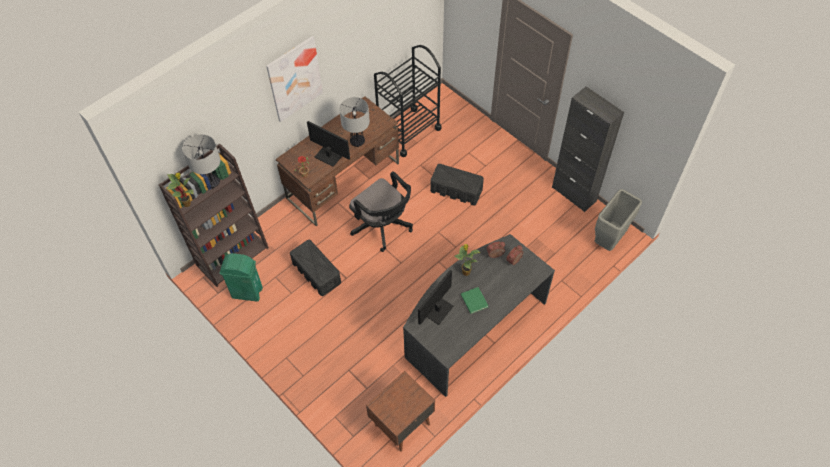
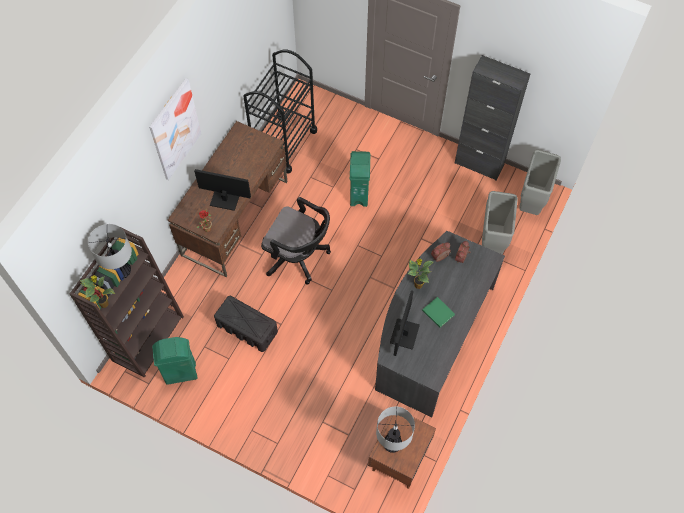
camera: 20 degrees left, 5 degrees up
(357, 142) = (249, 175): table lamp -> table lamp (392, 444)
(456, 190) = (359, 194): black storage box -> green trash can
(559, 265) = (492, 244): none -> grey trash can

